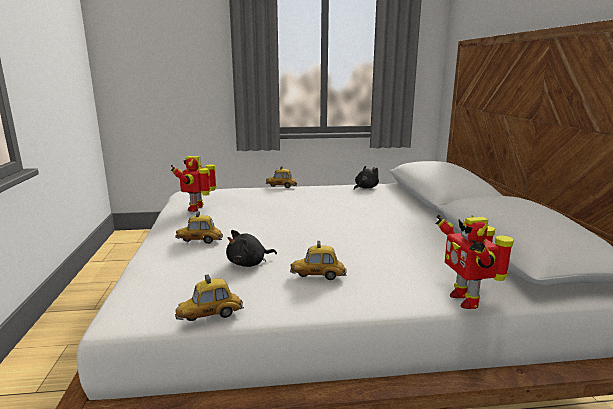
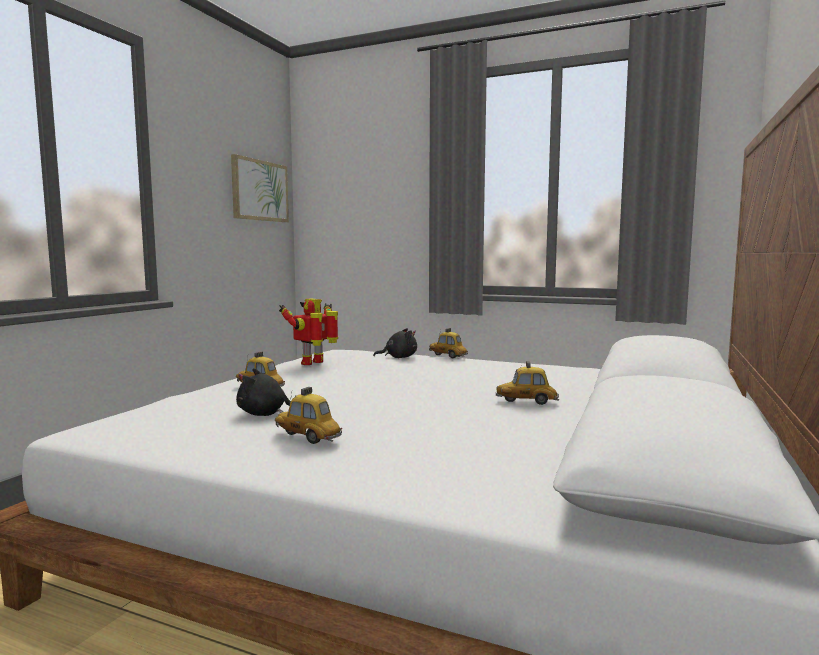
camera: 30 degrees right, 10 degrees down
(68, 47) = (259, 190): none -> picture
(210, 316) = (139, 446): toy car -> toy car (526, 402)
(365, 188) = (560, 369): black plush toy -> black plush toy (398, 357)
(466, 299) = (448, 503): toy robot -> none

